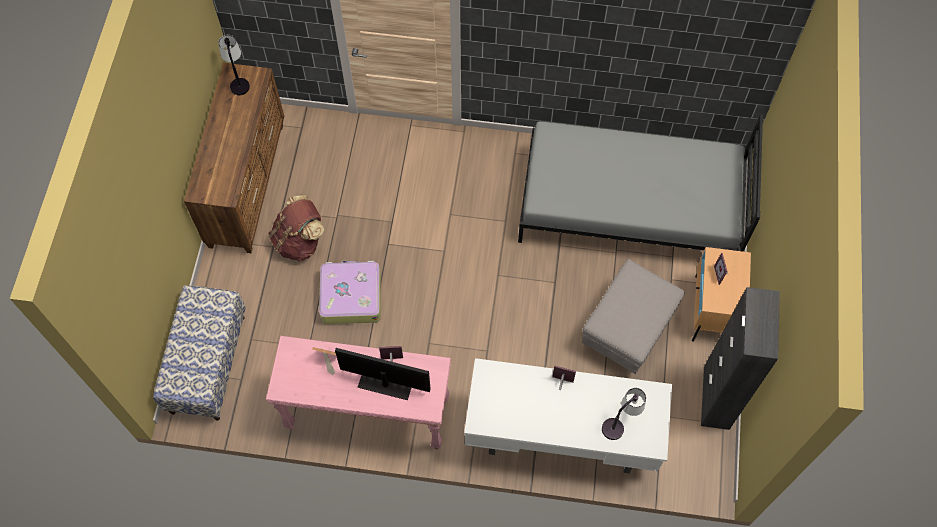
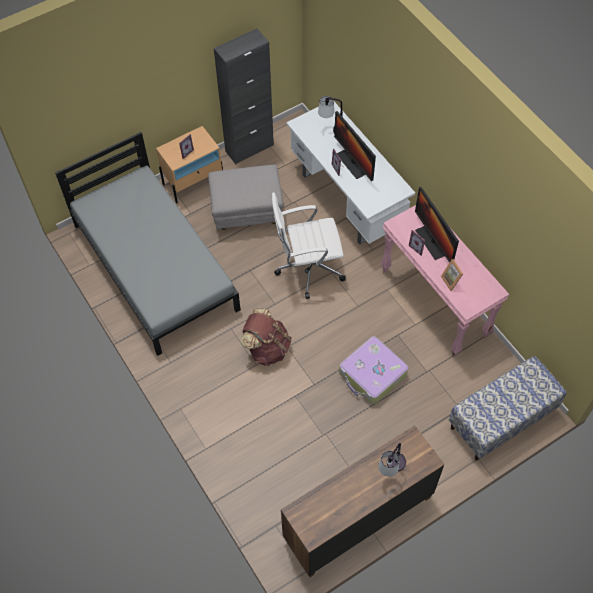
camera: 130 degrees left, 5 degrees down
(238, 80) = (313, 524): table lamp -> table lamp (391, 470)
(300, 241) = (365, 441): brown backpack -> brown backpack (267, 348)
(511, 333) = (308, 268): none -> white office chair
(556, 404) = (353, 163): none -> monitor

